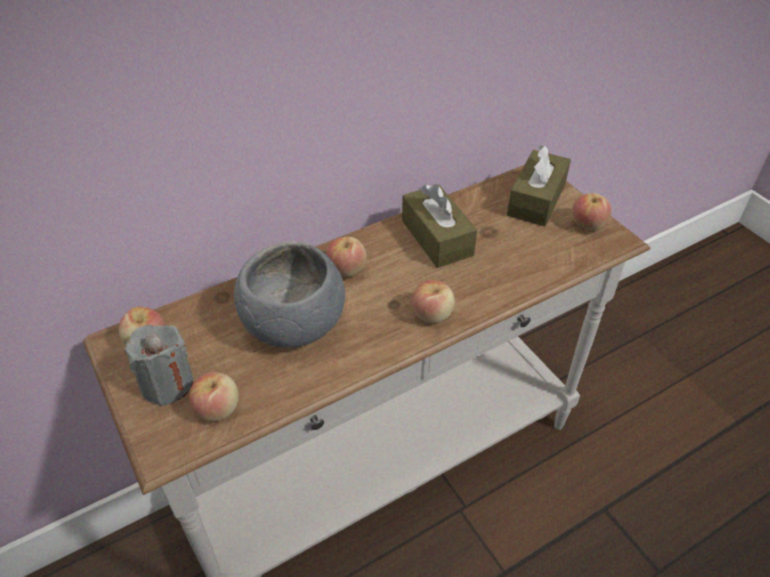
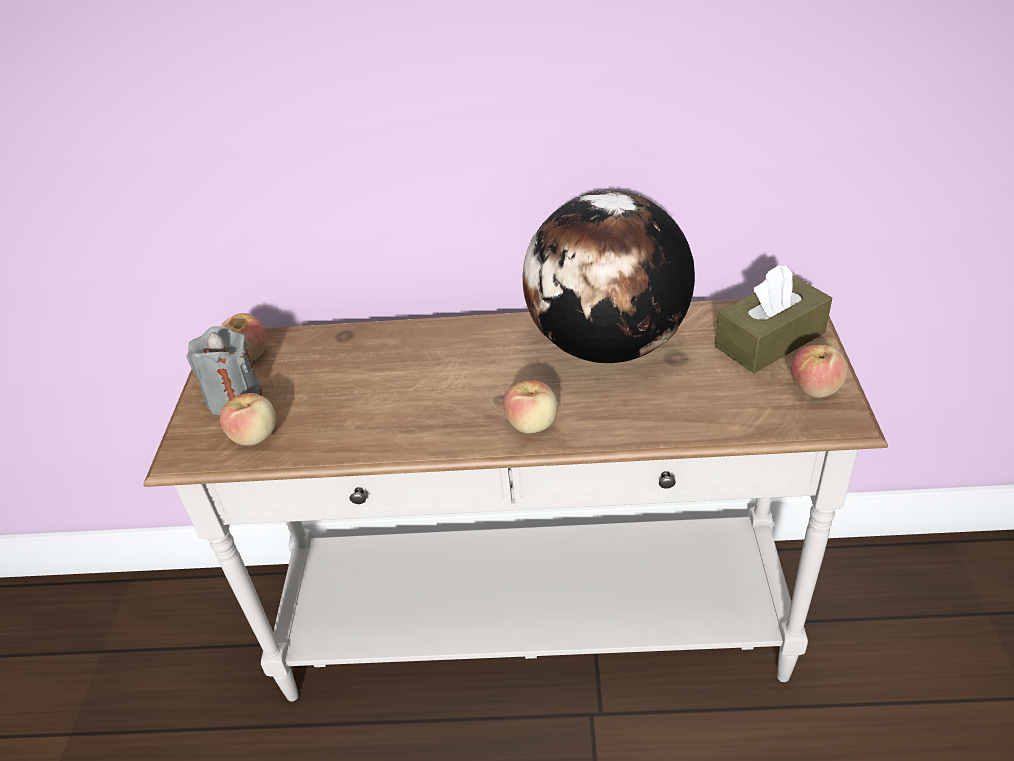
camera: 35 degrees right, 5 degrees down
(294, 323) = (387, 383): grey bowl -> none
(347, 269) = (483, 348): apple -> none
(437, 238) = (608, 346): brown tissue box -> globe

